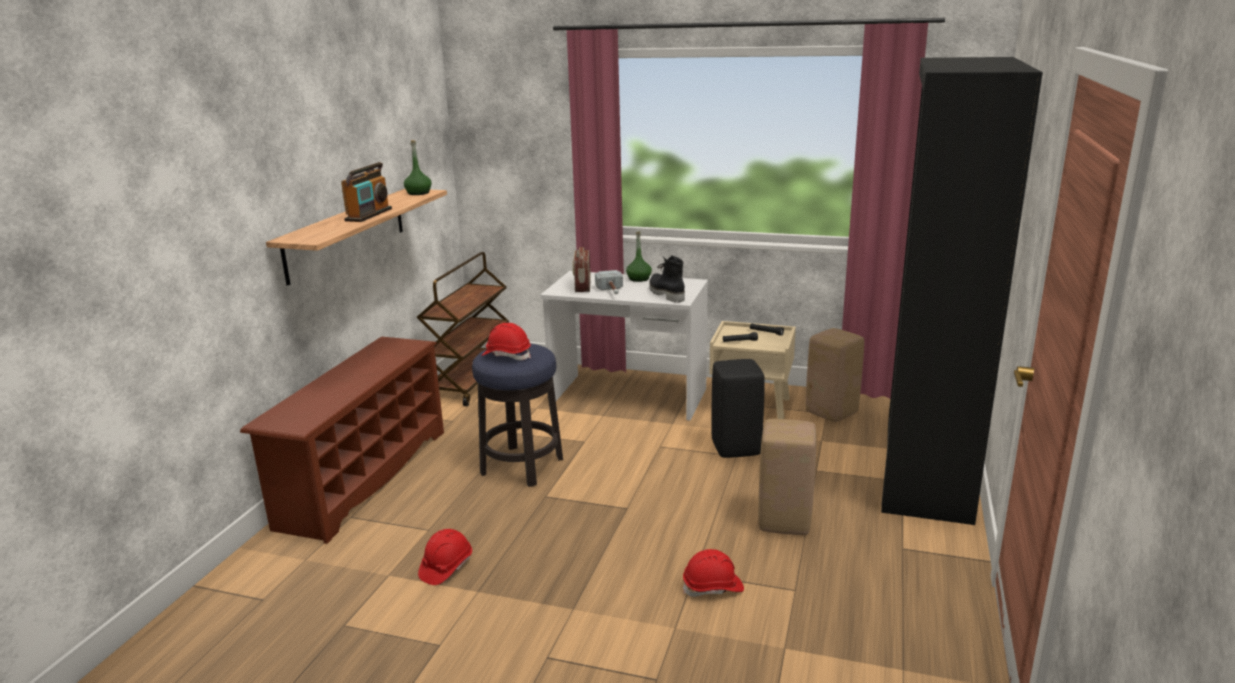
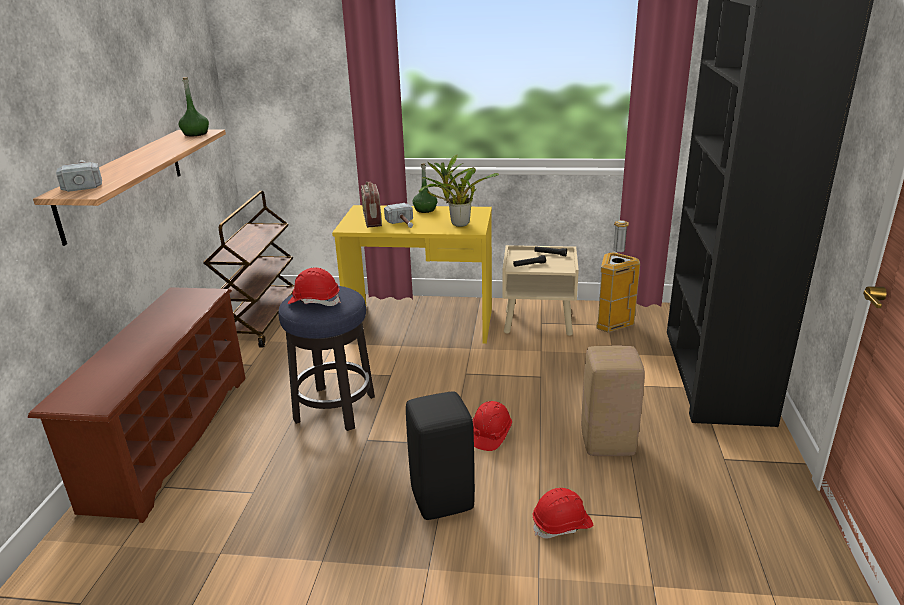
camera: 10 degrees left, 5 degrees up
(310, 230) = (83, 181): none -> hammer
(369, 215) = (148, 160): radio -> none
(446, 567) = (281, 536): red hard hat -> red hard hat (490, 435)
(628, 397) = (420, 324): white desk -> yellow desk
(665, 294) = (457, 224): black boot -> potted plant
(736, 448) = (538, 368): black stool -> black stool (443, 499)
(830, 413) = (612, 324): beige stool -> trash can

